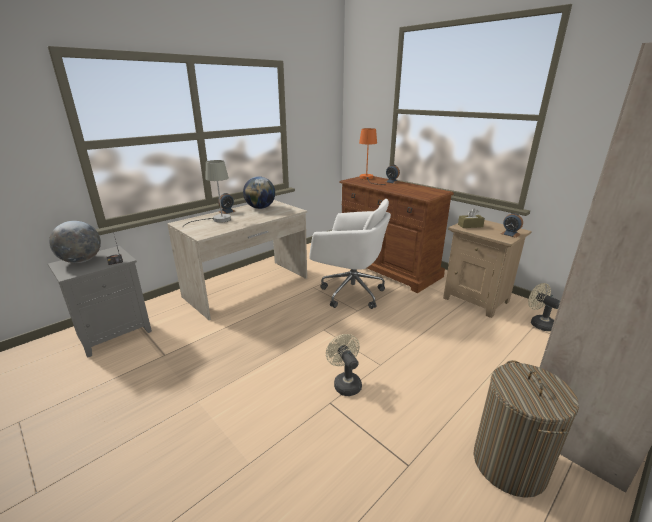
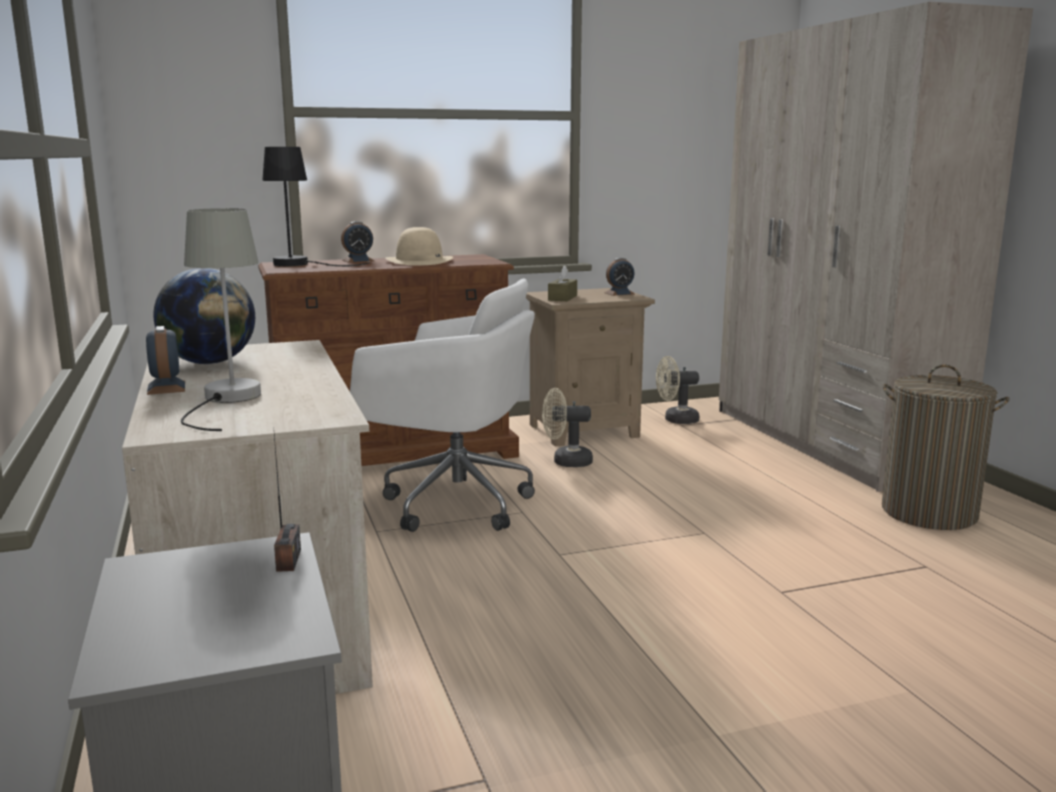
camera: 65 degrees left, 10 degrees down
(81, 261) = (170, 620): globe -> none
(345, 383) = (736, 569): beige fan -> beige fan (566, 462)
(349, 293) = (449, 505): white office chair -> white office chair turned 60 degrees clockwise
(368, 179) = (301, 264): orange table lamp -> black table lamp
(407, 188) = (419, 261): none -> beige hat

